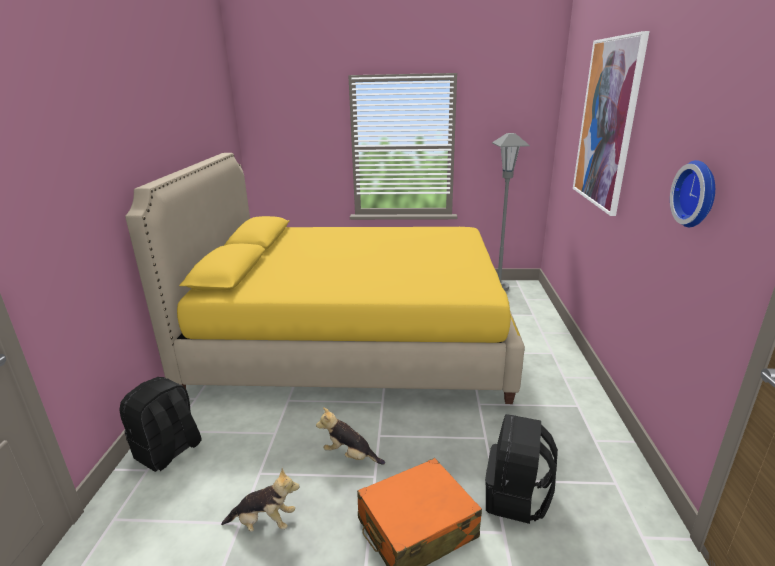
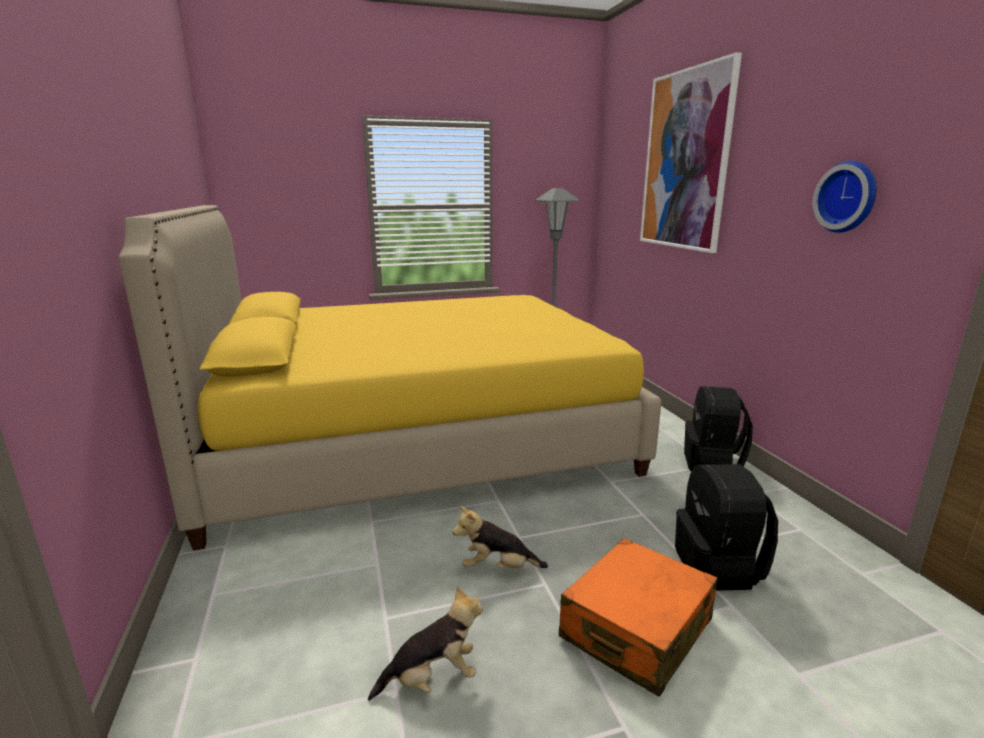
camera: 20 degrees left, 5 degrees down
(168, 451) = (220, 624): black backpack -> black backpack (712, 463)

